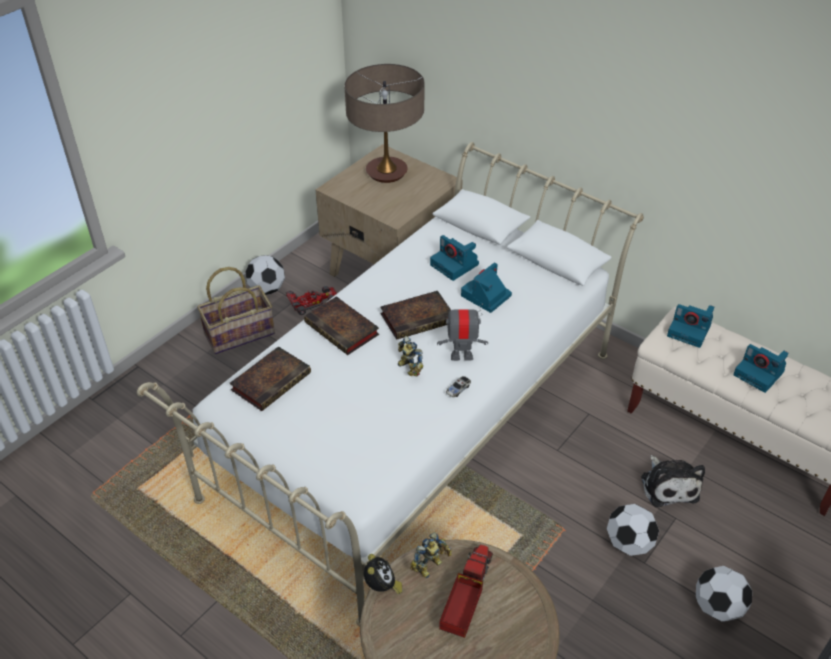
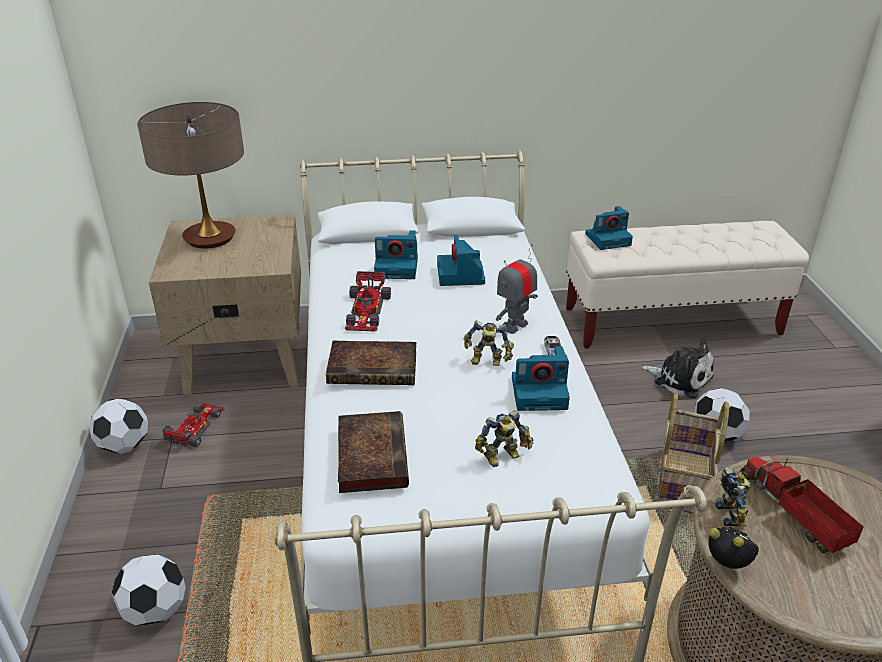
camera: 45 degrees left, 10 degrees down
(239, 333) = (142, 505): basket -> basket (682, 480)
(330, 432) = (504, 457): none -> toy robot
(392, 286) = (366, 310): none -> toy car
(419, 317) = (431, 320): book -> none
(717, 607) = (821, 434): football -> football (155, 611)
(760, 374) = (689, 241): camera -> camera (540, 392)

